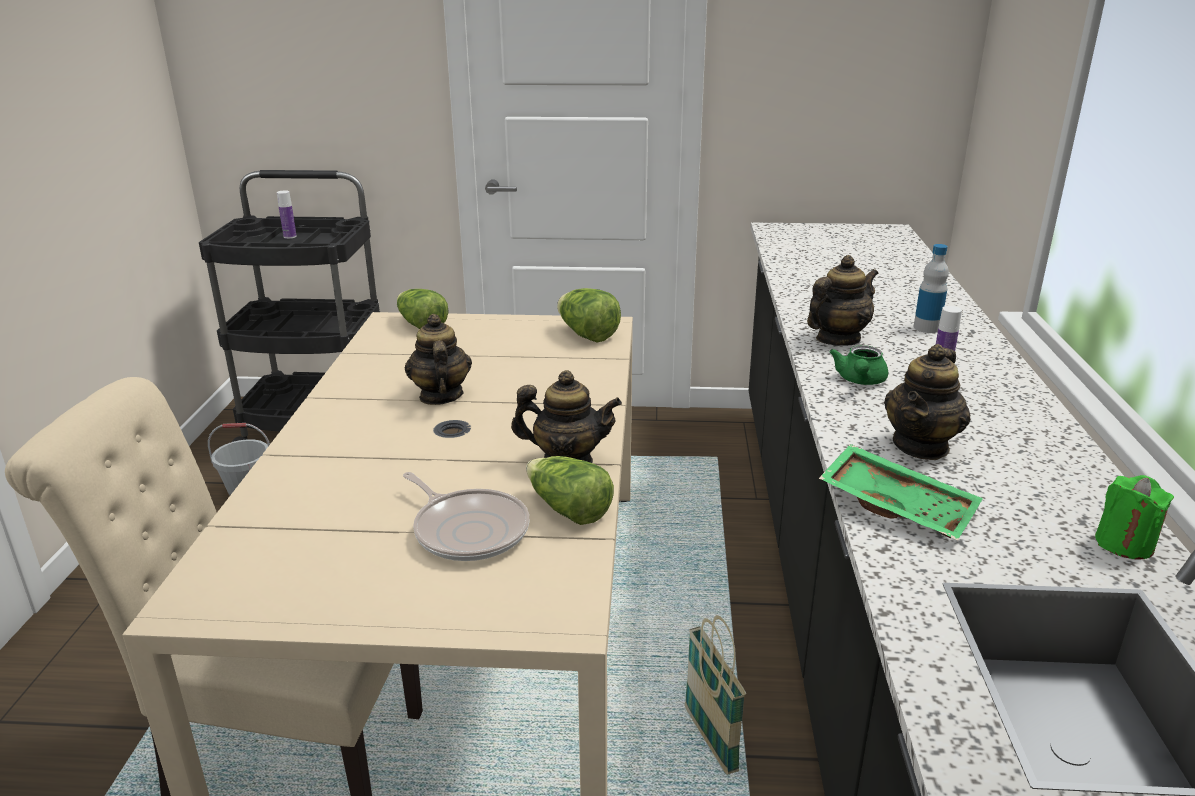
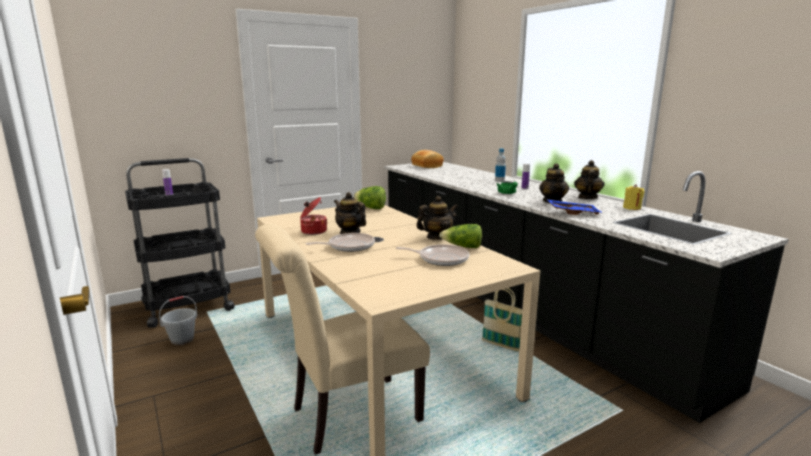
camera: 35 degrees left, 10 degrees down
(378, 434) = (349, 246): none -> frying pan
(392, 373) = (313, 231): none -> cooking pot
(421, 325) = (292, 217): lettuce -> none
(837, 339) = (480, 186): teapot -> teapot (587, 197)
(841, 239) = (426, 166): none -> bread
(898, 505) = (573, 212): green tray -> blue tray
(1124, 544) = (632, 208): green candle -> yellow candle

